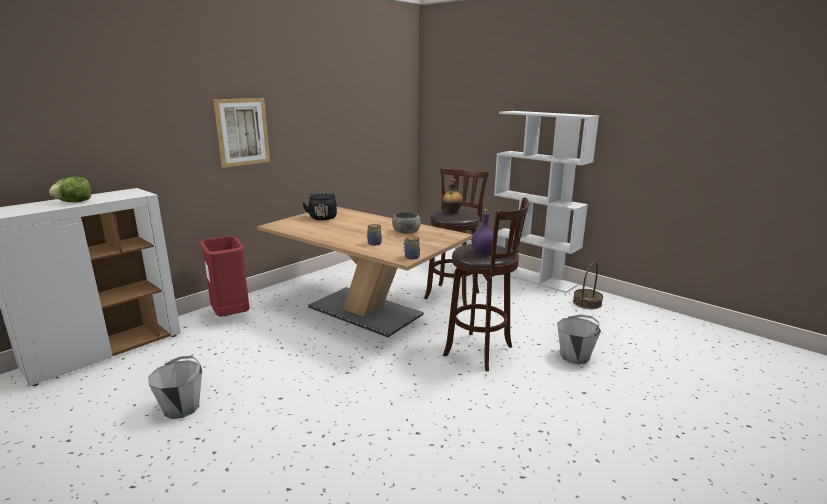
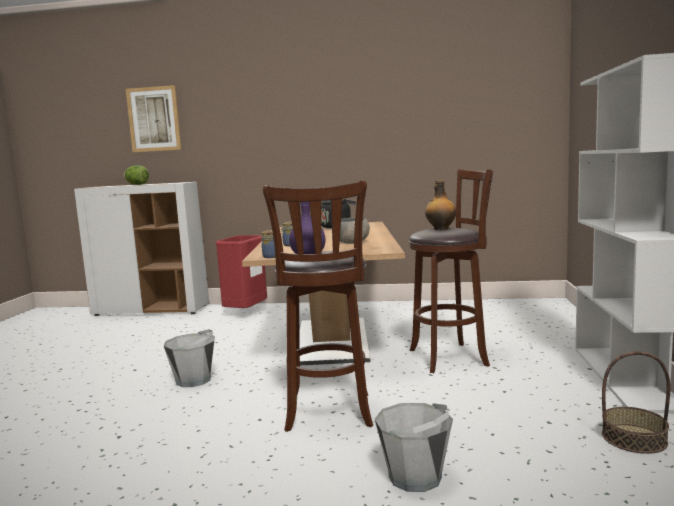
camera: 55 degrees right, 10 degrees down
(182, 408) = (96, 351): grey bucket -> grey bucket (193, 380)
(242, 132) = (295, 136): picture -> picture (154, 119)

